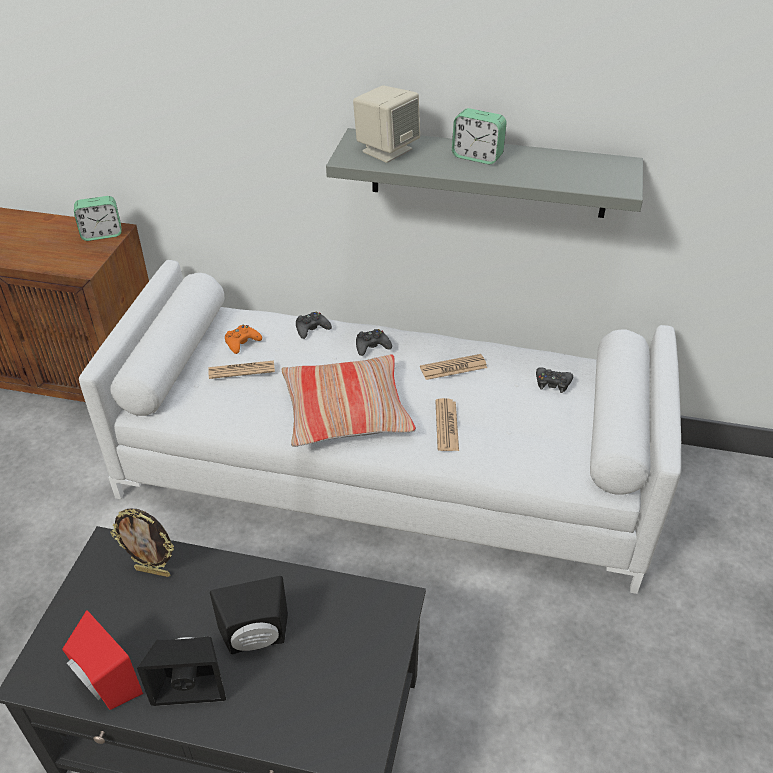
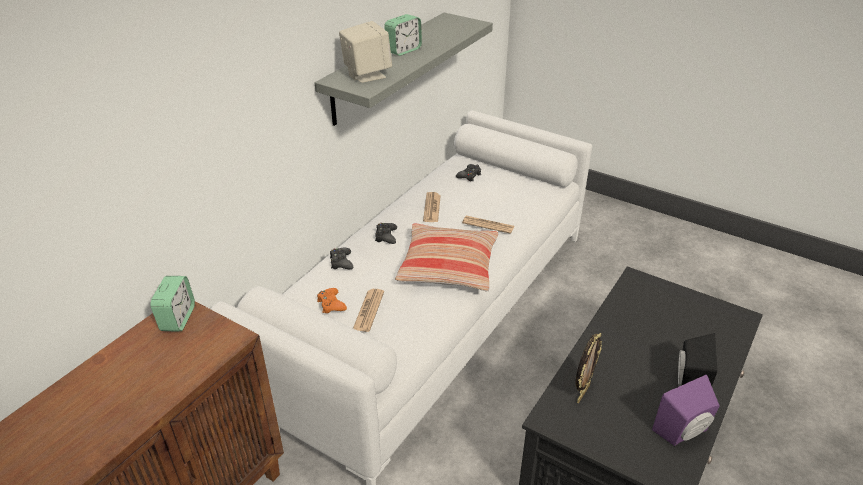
camera: 70 degrees left, 5 degrees down
(105, 685) = (684, 432): red speaker -> purple speaker
(256, 640) = (655, 346): black speaker -> none

